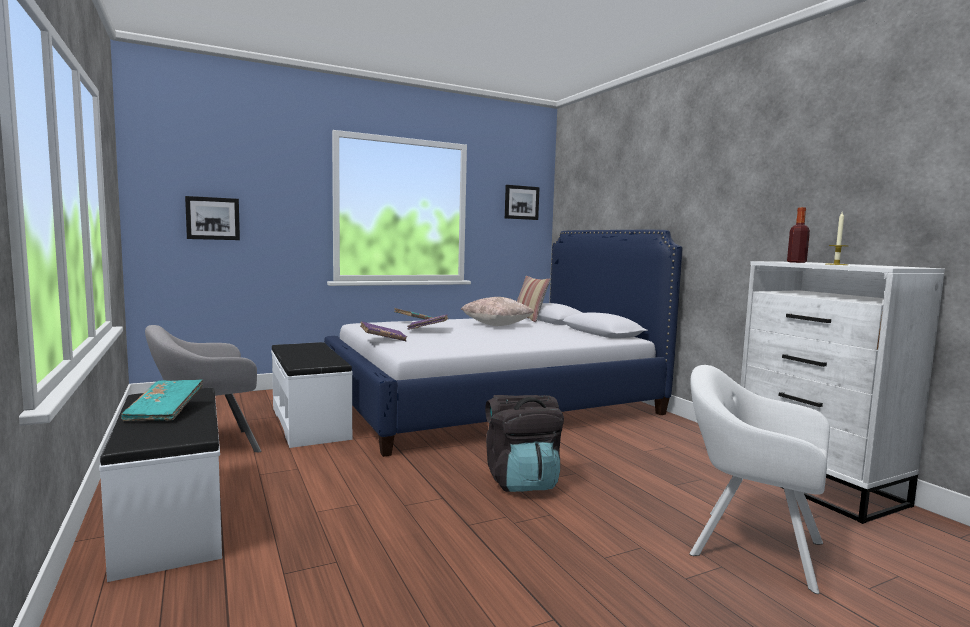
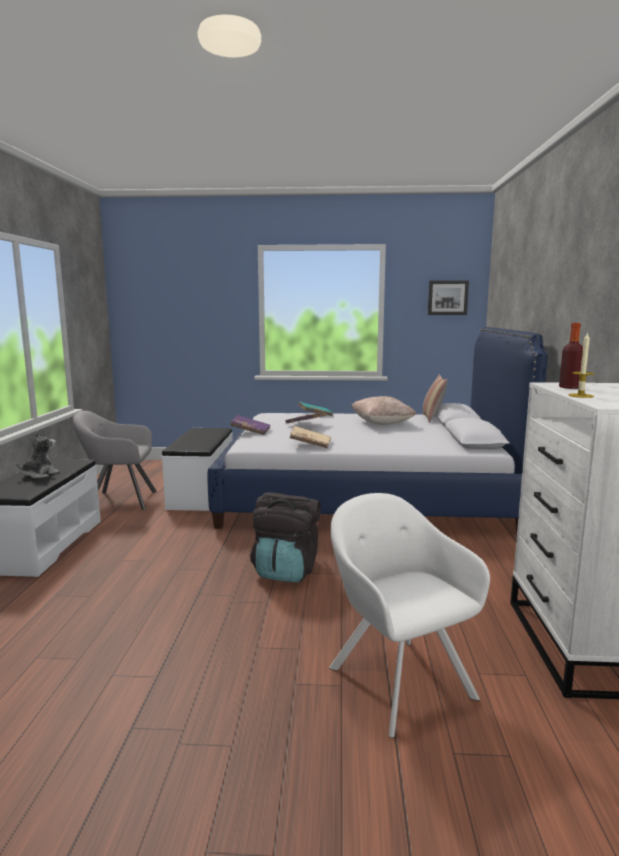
camera: 30 degrees right, 5 degrees up
(165, 412) = (39, 474): turquoise book -> plush toy
(213, 218) = (168, 325): picture -> none
(474, 345) = (310, 444): none -> beige book

